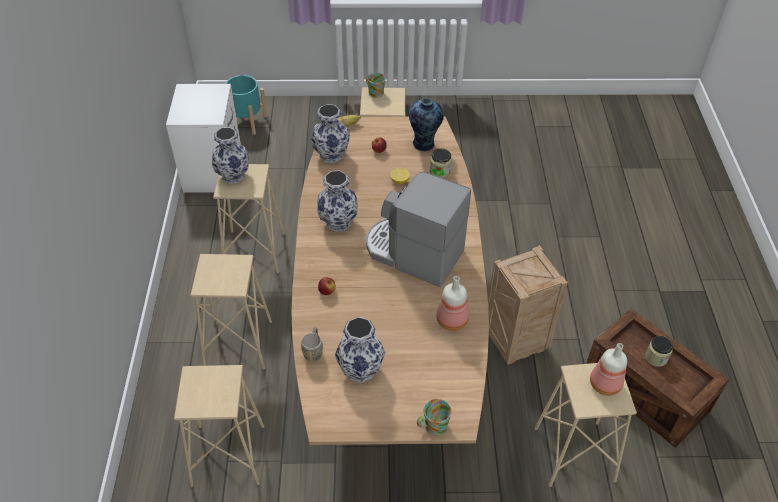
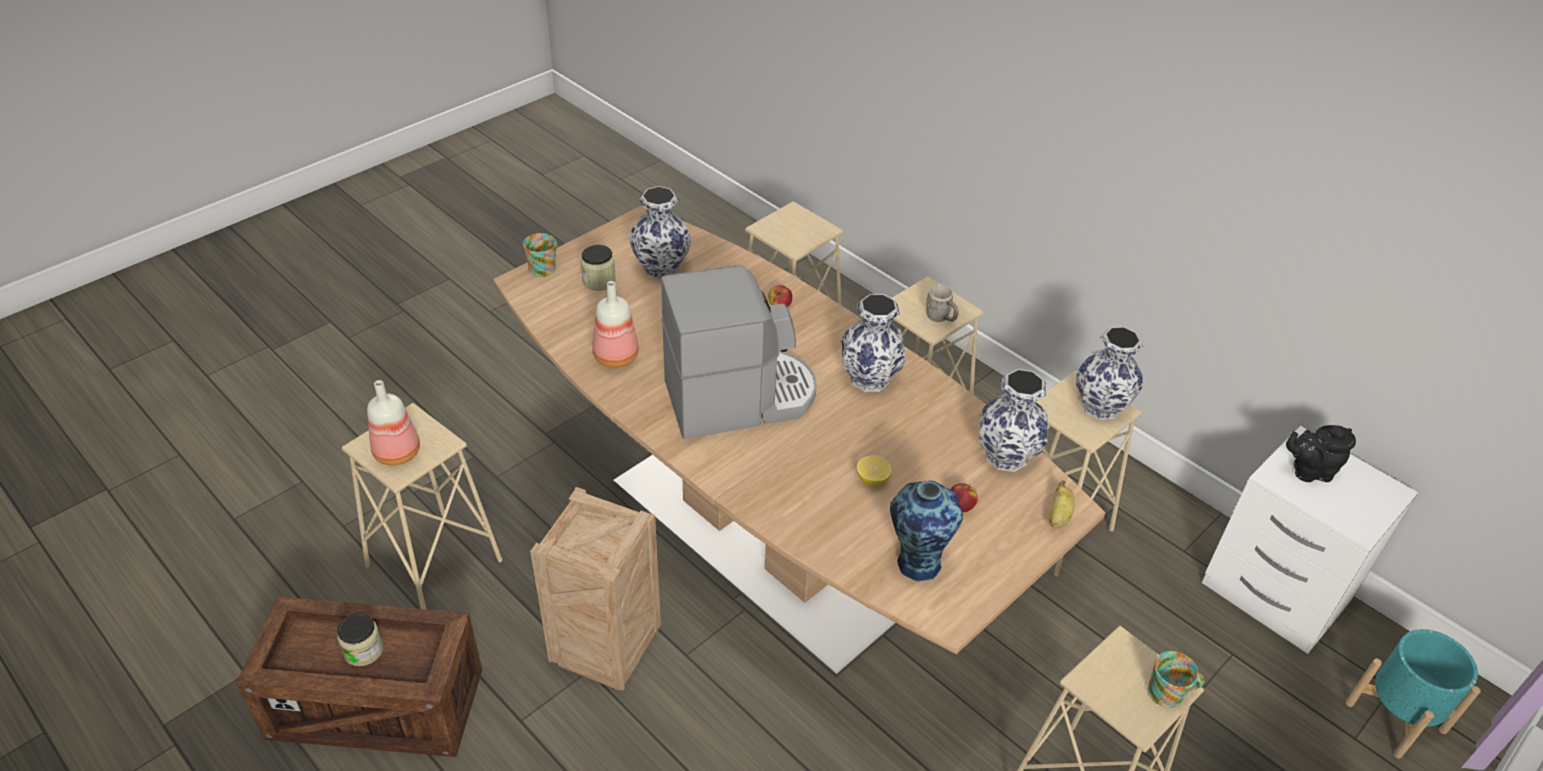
camera: 135 degrees right, 5 degrees down
(198, 111) = (1308, 471): none -> black teapot
(313, 351) = (723, 256): grey mug -> grey mug (941, 318)
(440, 171) = (840, 532): jar -> jar (599, 281)

